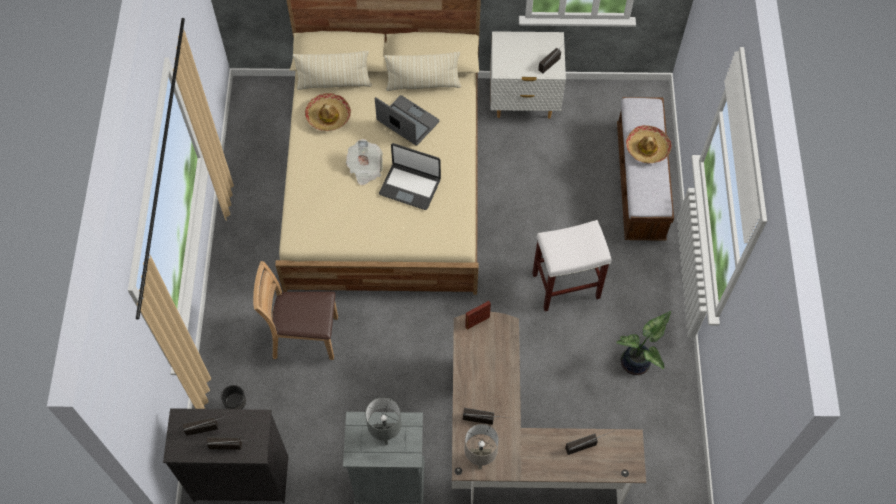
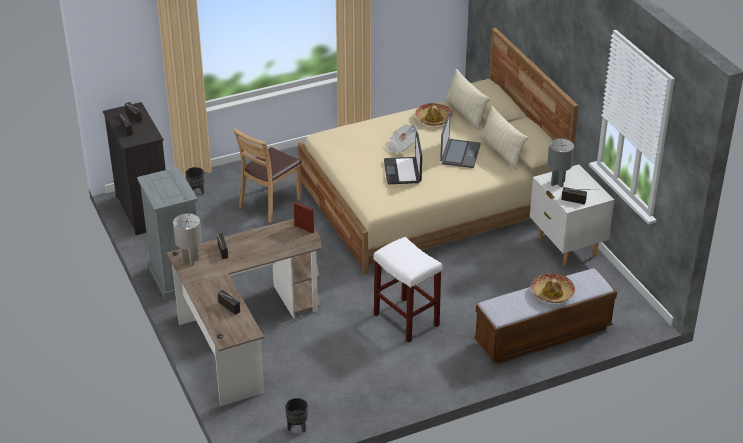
camera: 65 degrees right, 25 degrees down
(304, 336) = (270, 203): brown chair -> brown chair turned 120 degrees counterclockwise
(386, 435) = (170, 187): grey table lamp -> grey table lamp (557, 183)
(637, 363) = (361, 381): potted plant -> none
(679, 447) = (297, 427): none -> black planter

